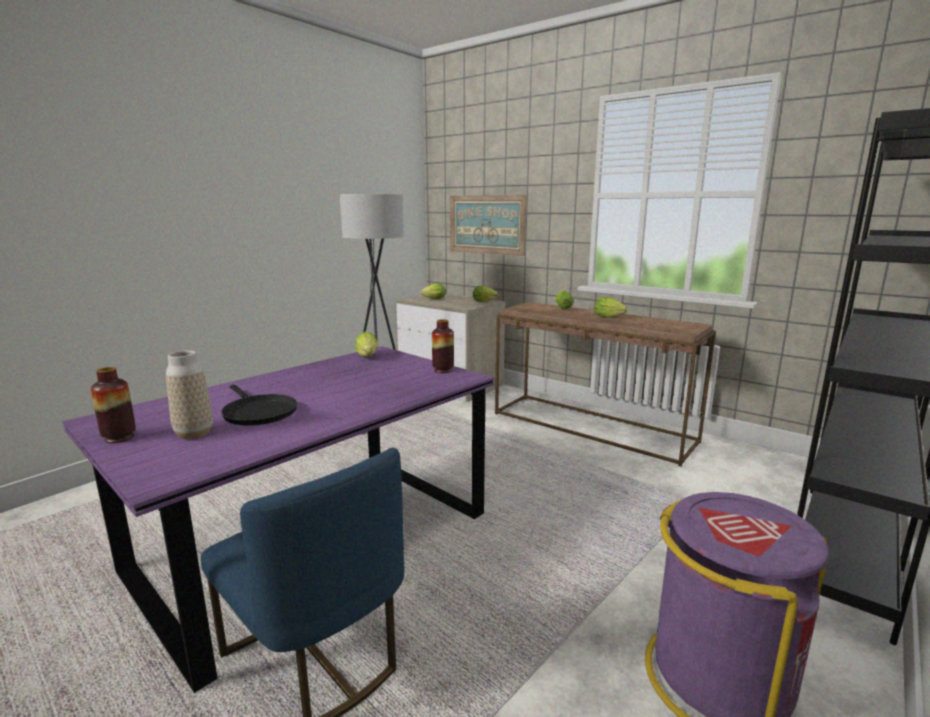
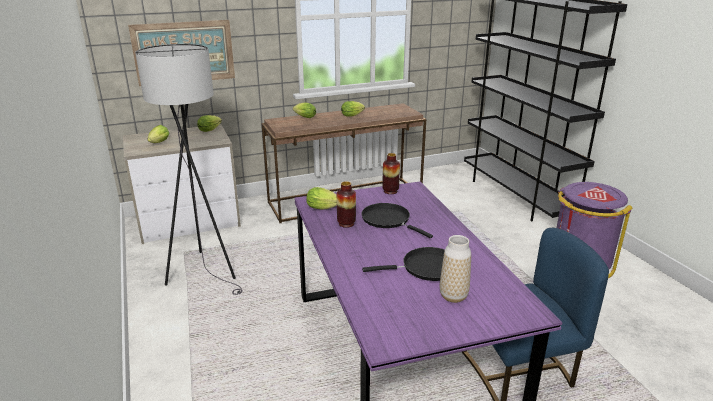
camera: 60 degrees left, 10 degrees up
(119, 438) = (440, 329): vase -> vase (346, 223)
(365, 381) = (388, 220): none -> black frying pan

